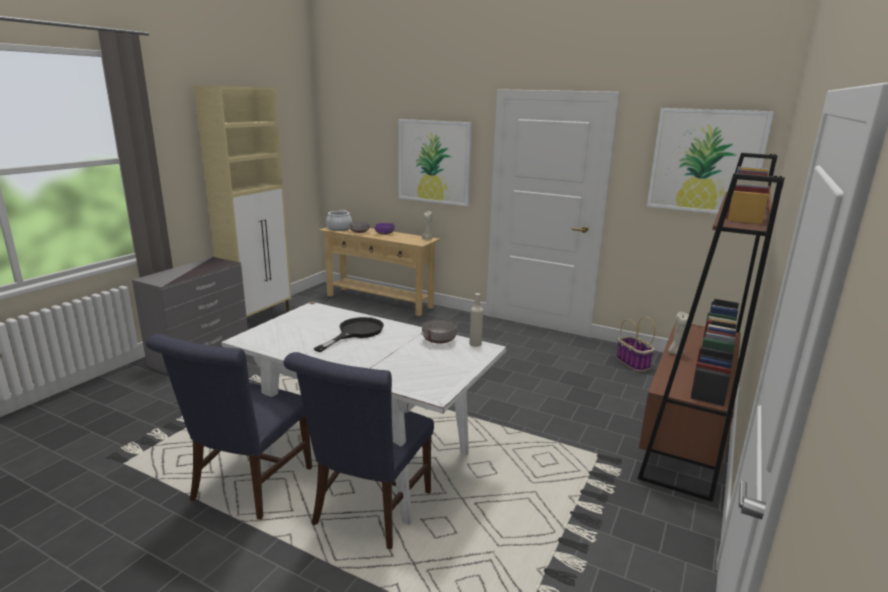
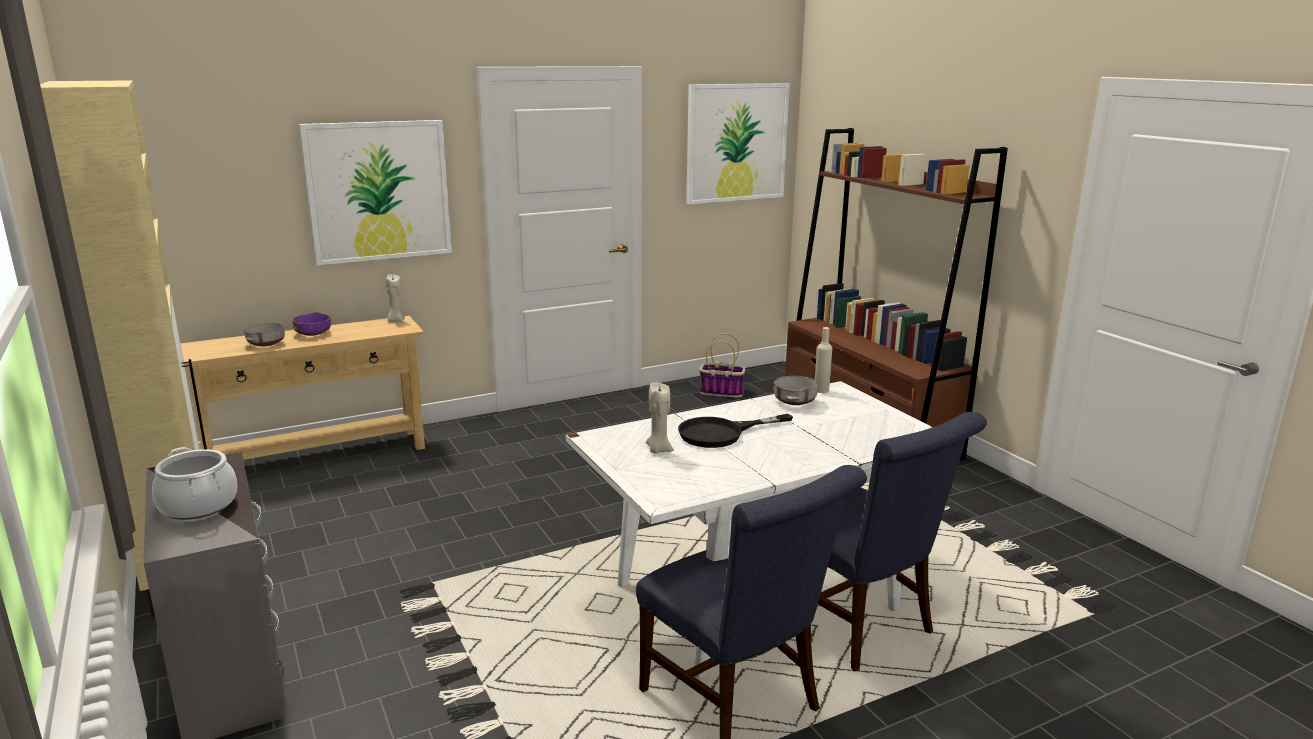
camera: 55 degrees left, 0 degrees up
(339, 228) = (210, 350): cooking pot -> cooking pot (199, 505)
(355, 333) = (721, 433): black frying pan -> black frying pan turned 90 degrees counterclockwise
(675, 353) = (855, 345): beige candle -> beige candle (658, 450)

